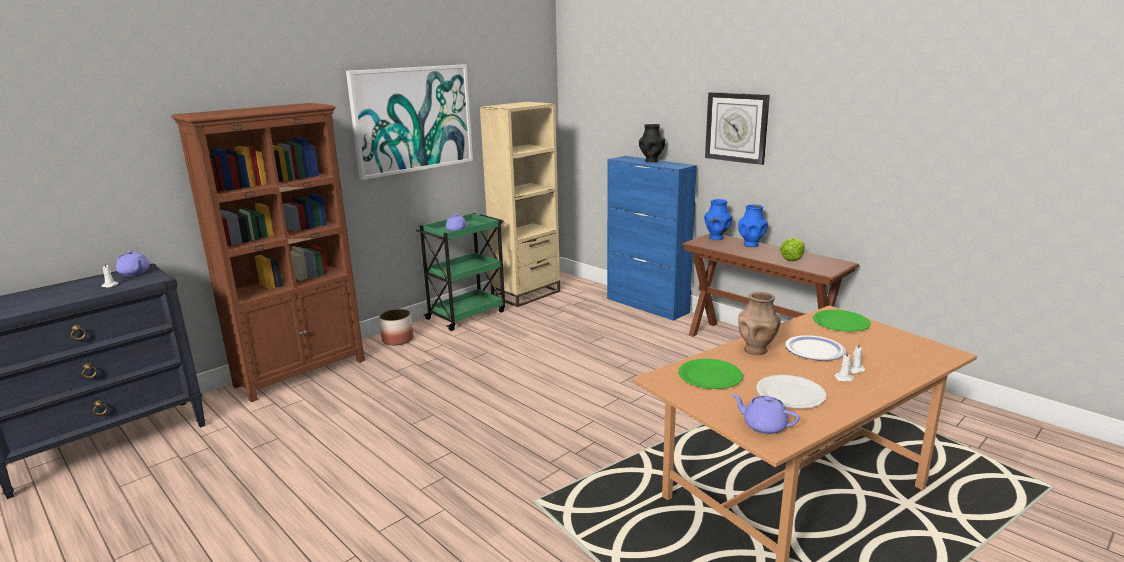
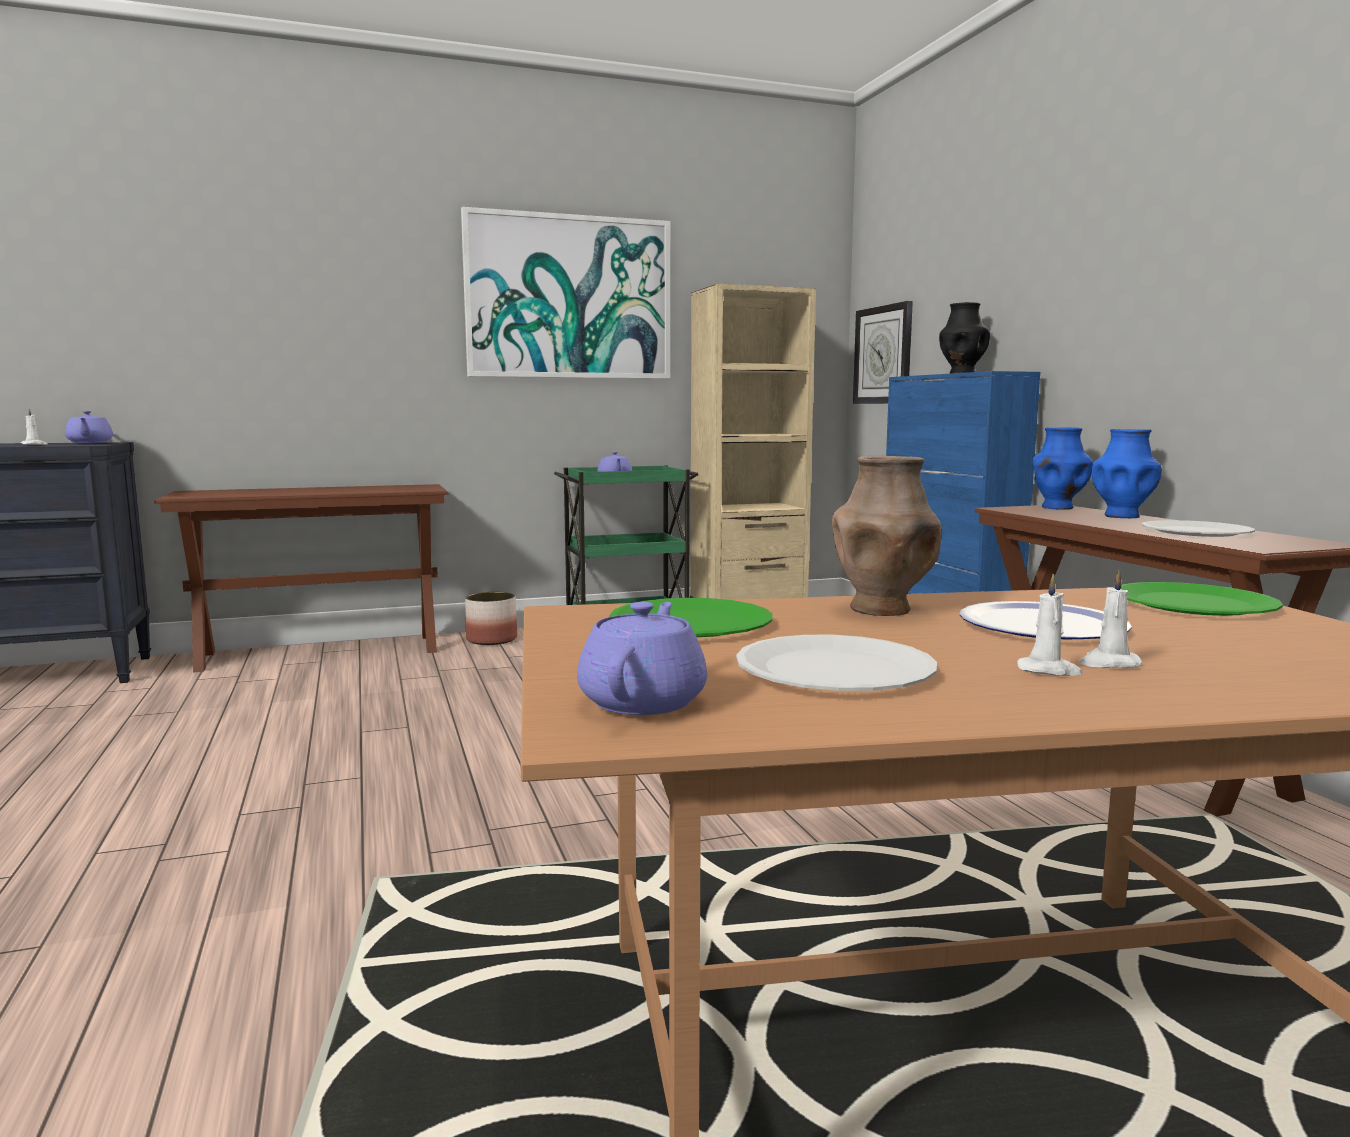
camera: 25 degrees right, 10 degrees down
(302, 372) = (321, 652): brown bookcase -> brown console table
(736, 127) = (1114, 279): wall clock -> wall clock (883, 355)
(763, 426) = (644, 700): purple teapot -> purple teapot turned 45 degrees clockwise
(792, 259) = (1195, 532): lettuce -> white plate

